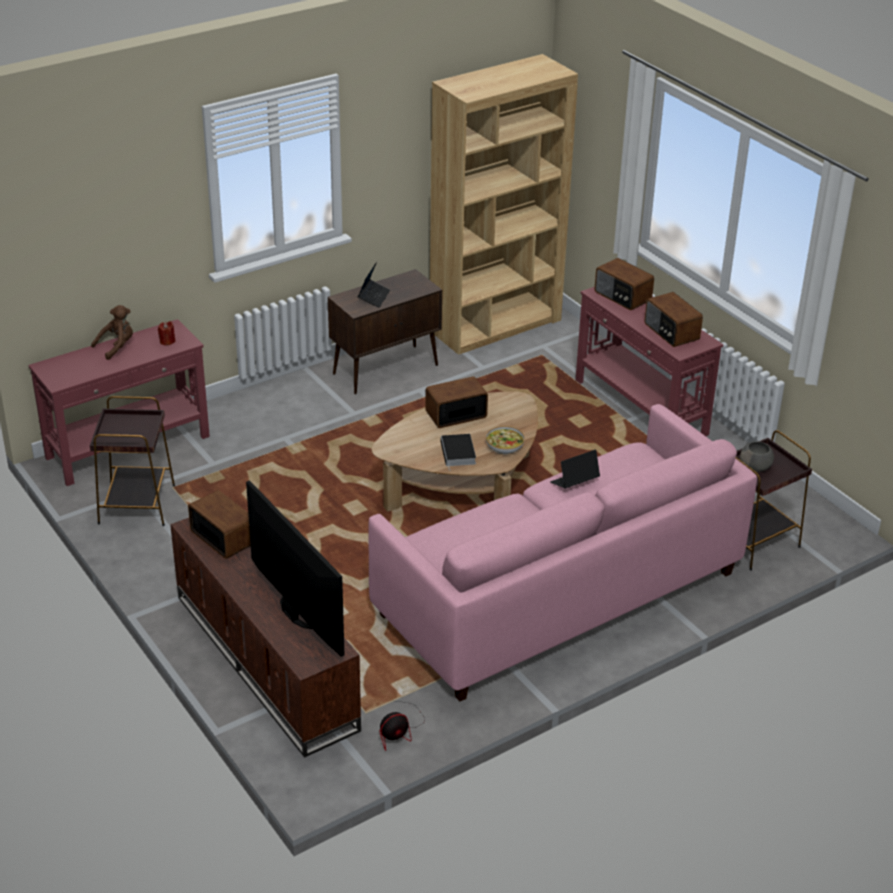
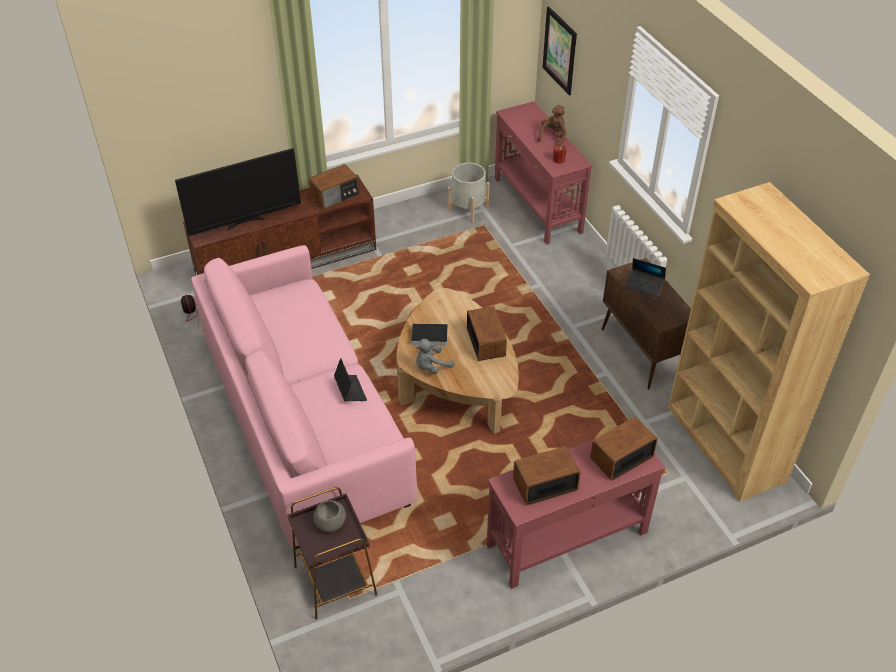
camera: 100 degrees right, 10 degrees up
(62, 256) = (559, 51): none -> picture
(117, 347) = (553, 137): brown plush toy -> brown plush toy turned 120 degrees counterclockwise
(137, 504) = (468, 209): brown side table -> grey planter
(504, 447) = (431, 367): bowl -> grey plush toy

